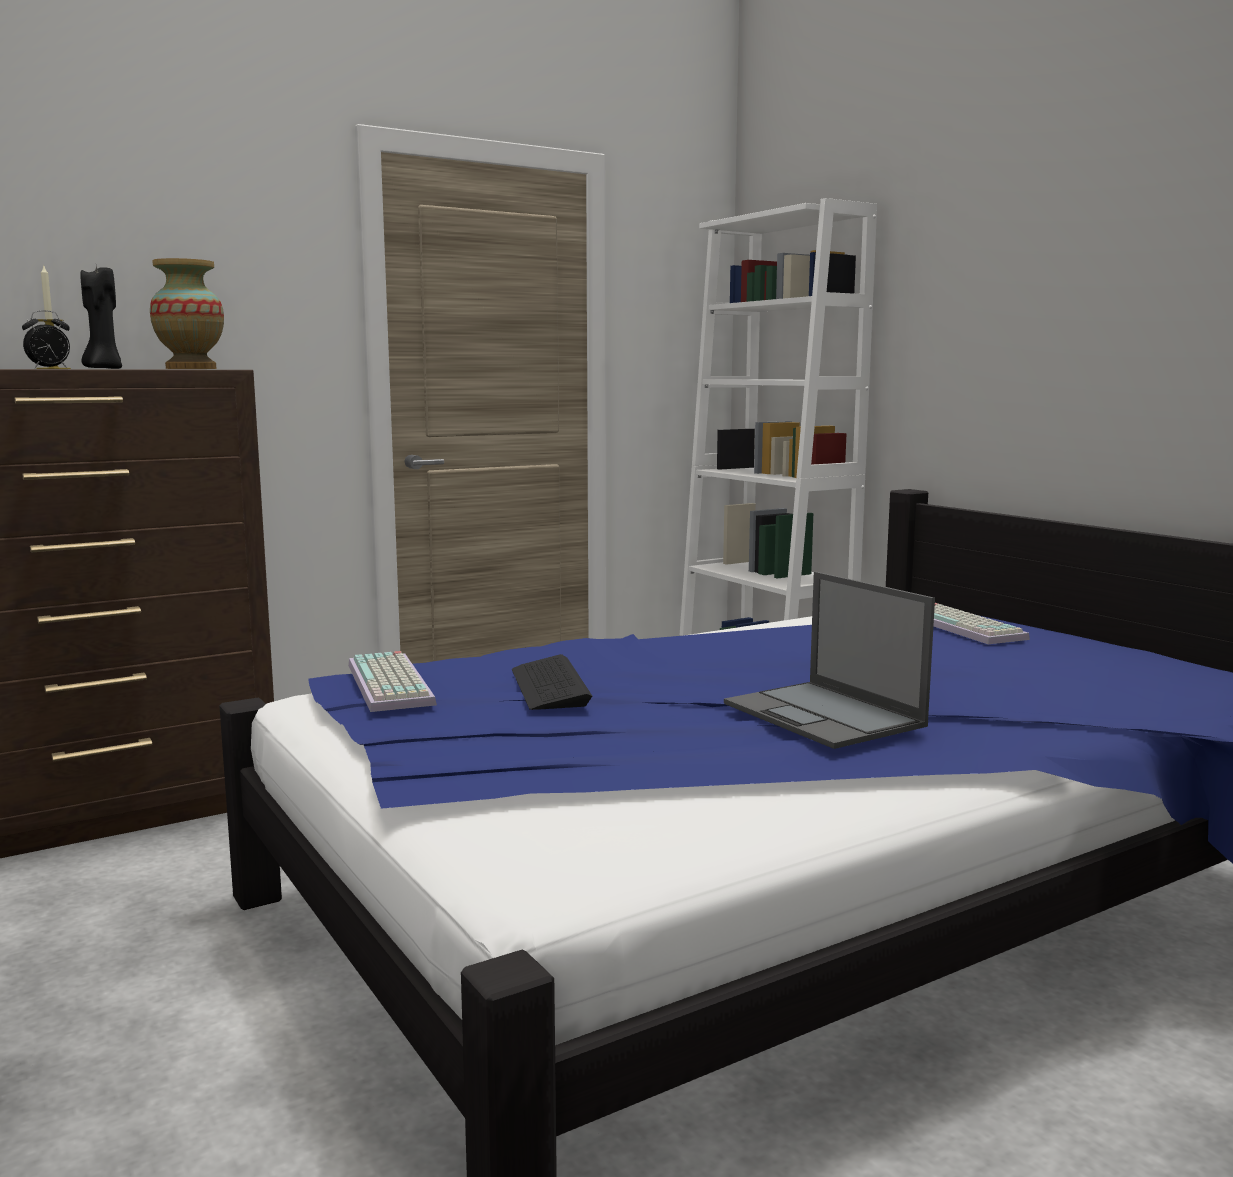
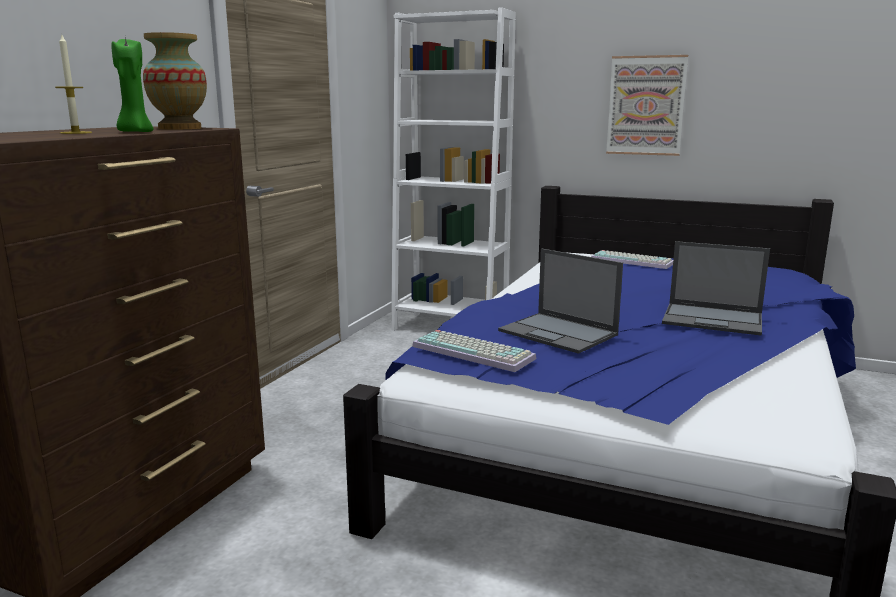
camera: 35 degrees left, 5 degrees up
(49, 368) = (106, 134): alarm clock -> none
(103, 368) = (135, 132): black candle -> green candle
(549, 686) = (559, 333): keyboard -> laptop
(1058, 350) = (646, 105): none -> picture

